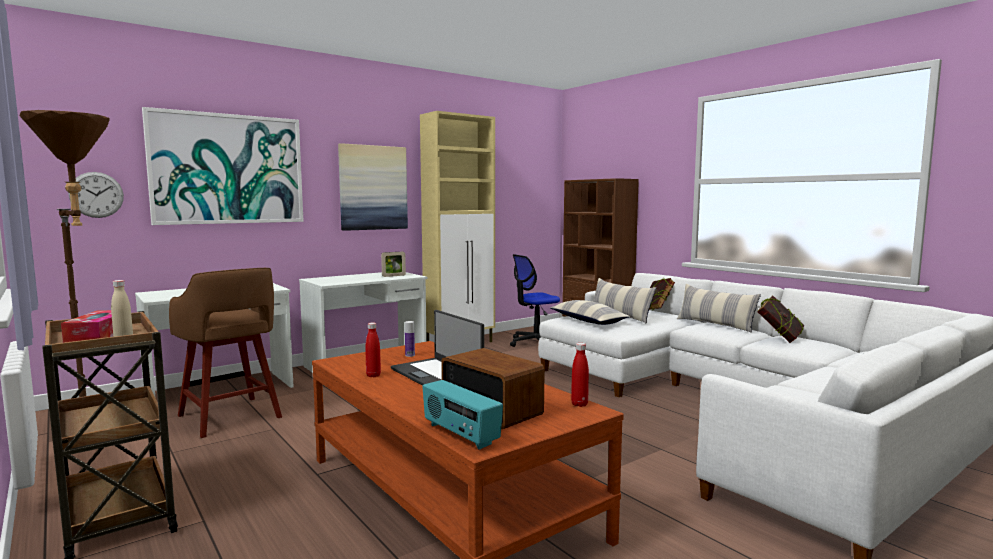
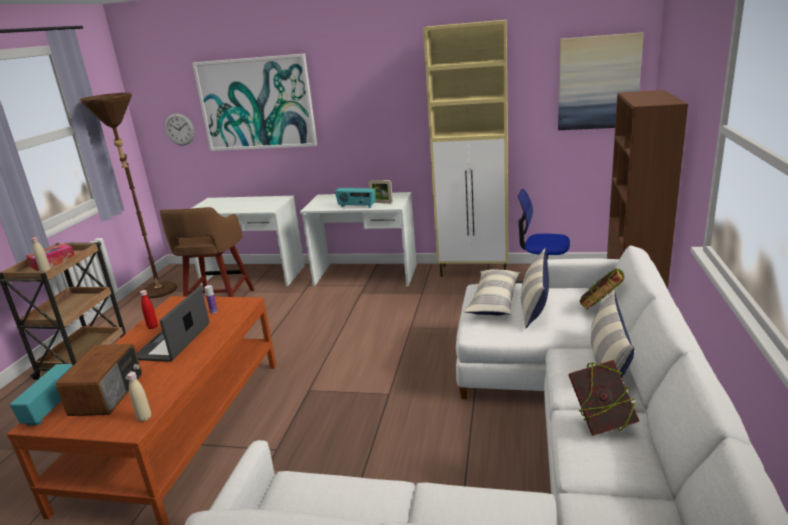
camera: 50 degrees right, 15 degrees up
(373, 187) = (382, 110): picture -> picture (598, 83)
(376, 279) = (356, 206): none -> radio
(579, 404) = (144, 418): red bottle -> beige bottle

